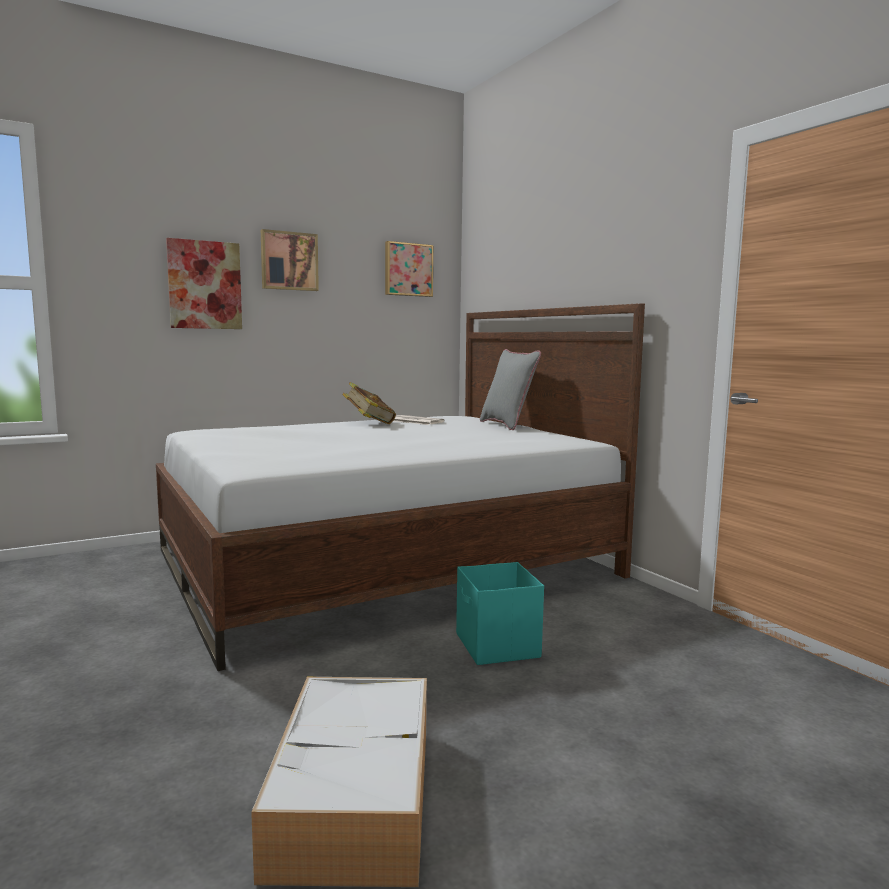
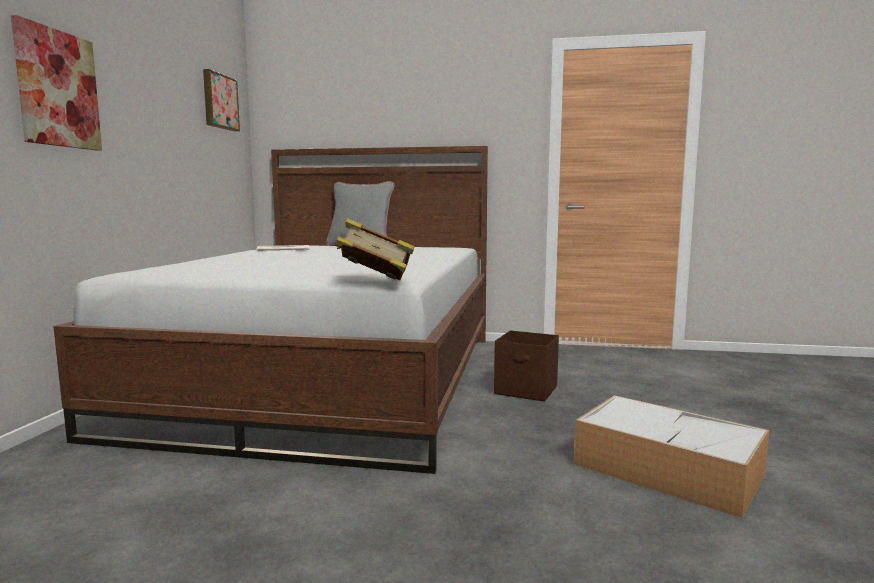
camera: 50 degrees left, 0 degrees up
(289, 261) = (133, 74): picture -> none
(369, 423) = (258, 253): book -> book (374, 283)
(497, 646) = (526, 390): turquoise storage box -> brown storage box

